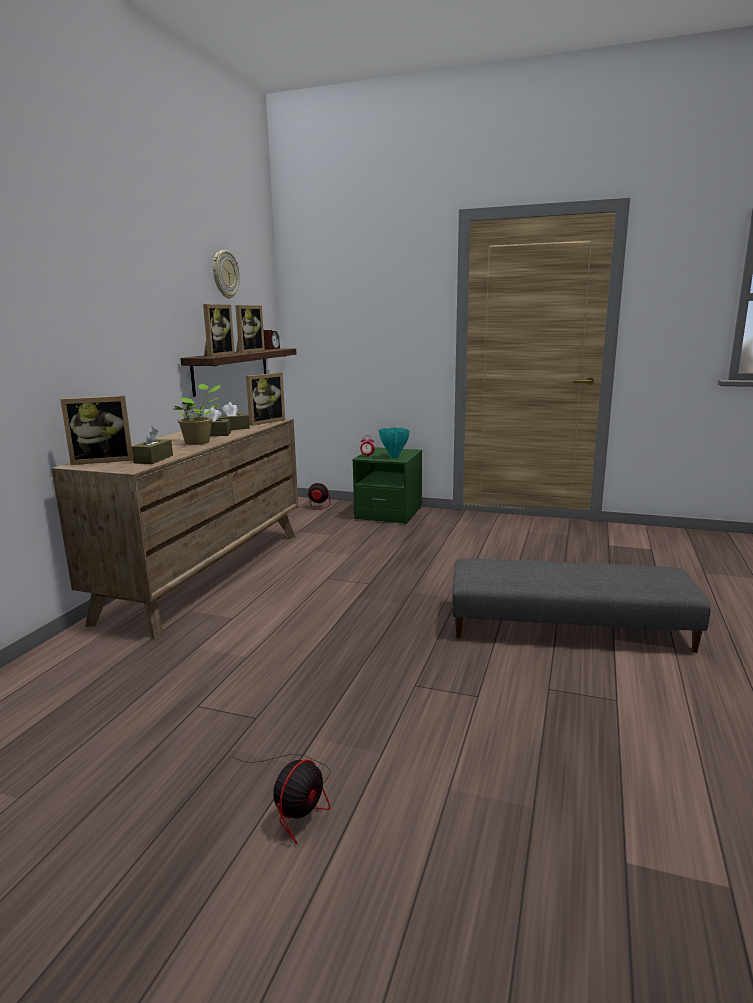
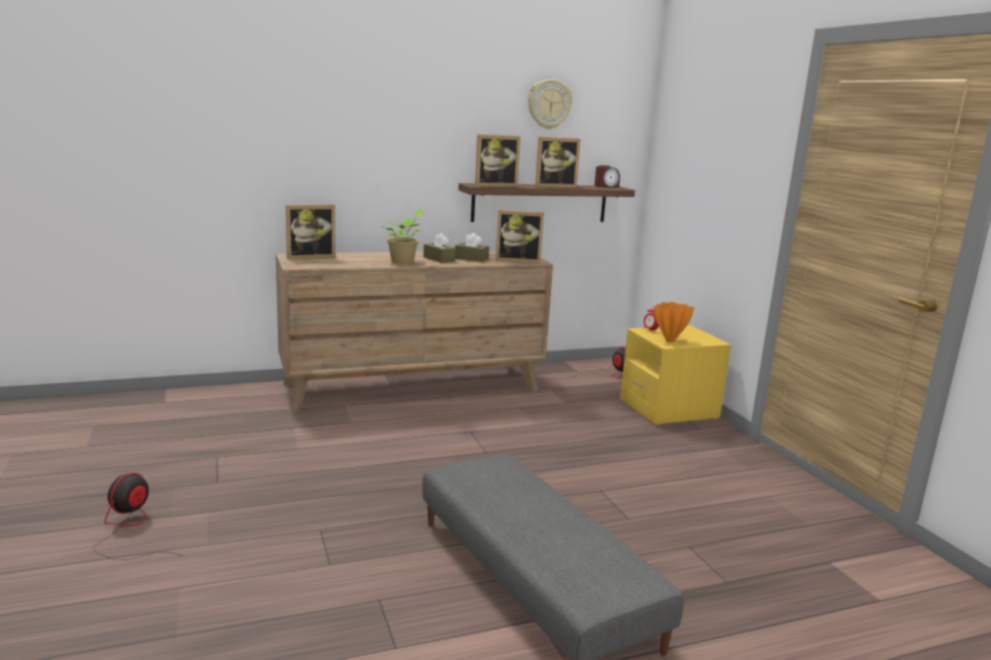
camera: 50 degrees right, 0 degrees up
(103, 460) = (310, 257): picture frame -> picture frame turned 60 degrees counterclockwise
(153, 459) = (330, 264): brown tissue box -> none
(296, 800) = (130, 530): fan -> fan turned 120 degrees clockwise
(389, 513) = (669, 409): green nightstand -> yellow nightstand
(394, 457) = (671, 340): turquoise vase -> orange vase

